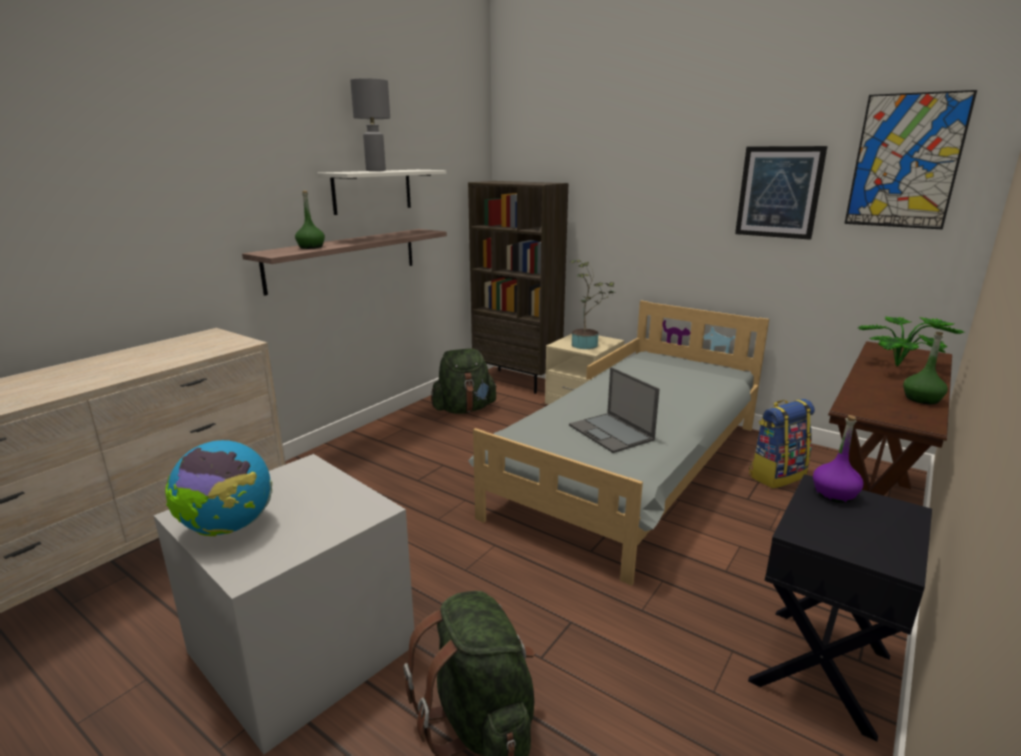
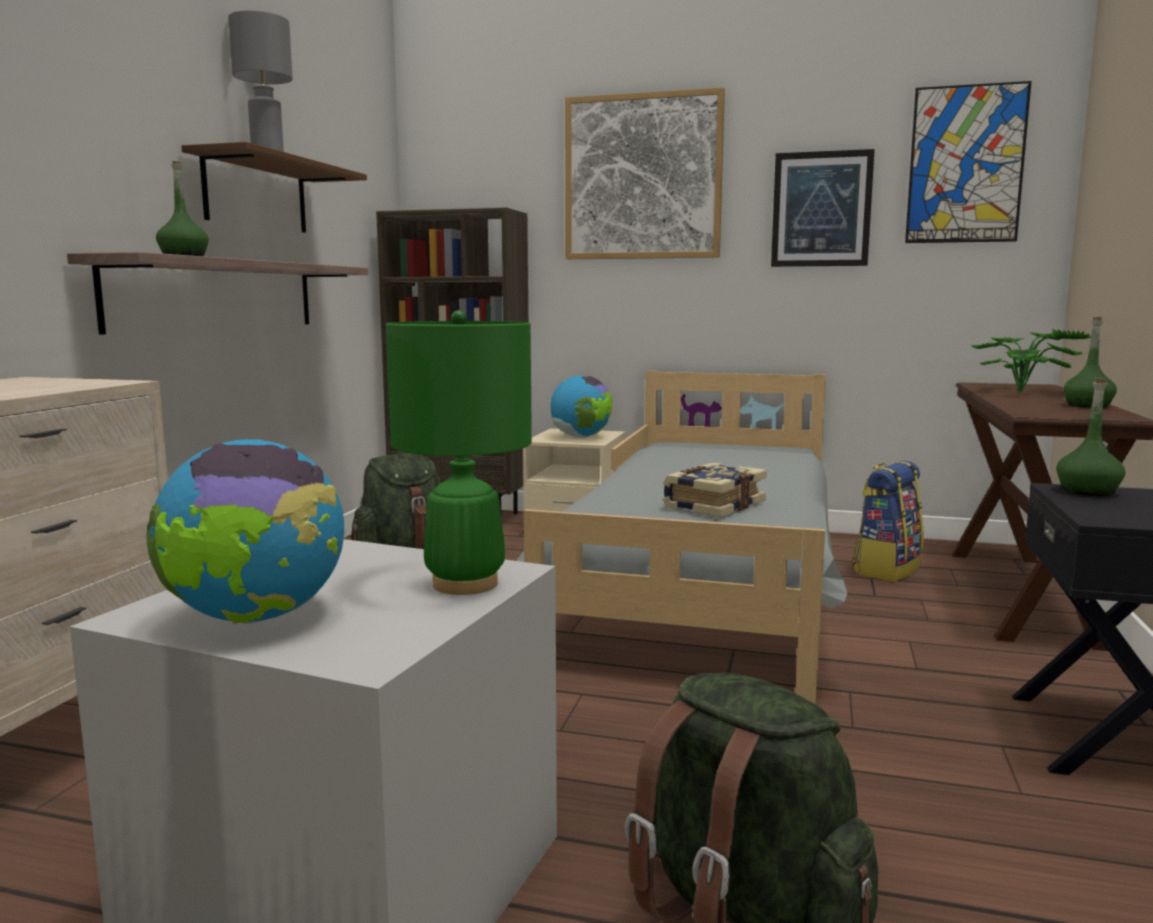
camera: 20 degrees left, 10 degrees down
(344, 518) = (466, 584): none -> green table lamp
(372, 191) = (256, 194): white shelf -> brown shelf
(587, 344) = (581, 437): potted plant -> globe
(611, 433) = (712, 505): laptop -> book
(648, 160) = (642, 177): none -> picture
(834, 494) = (1088, 491): purple bottle -> green bottle

